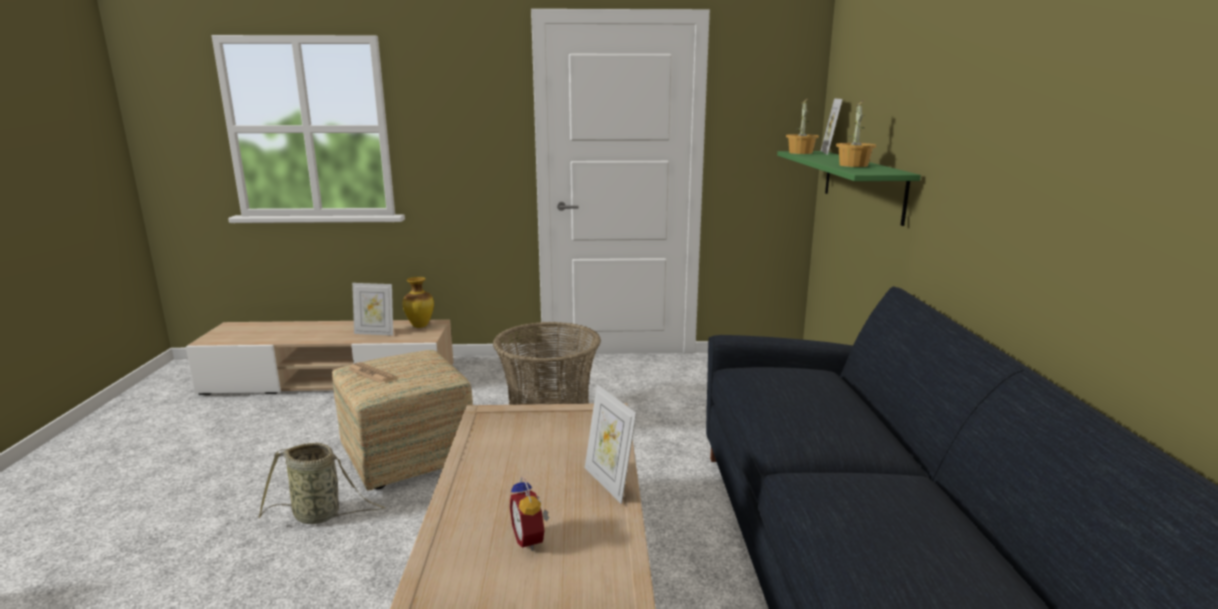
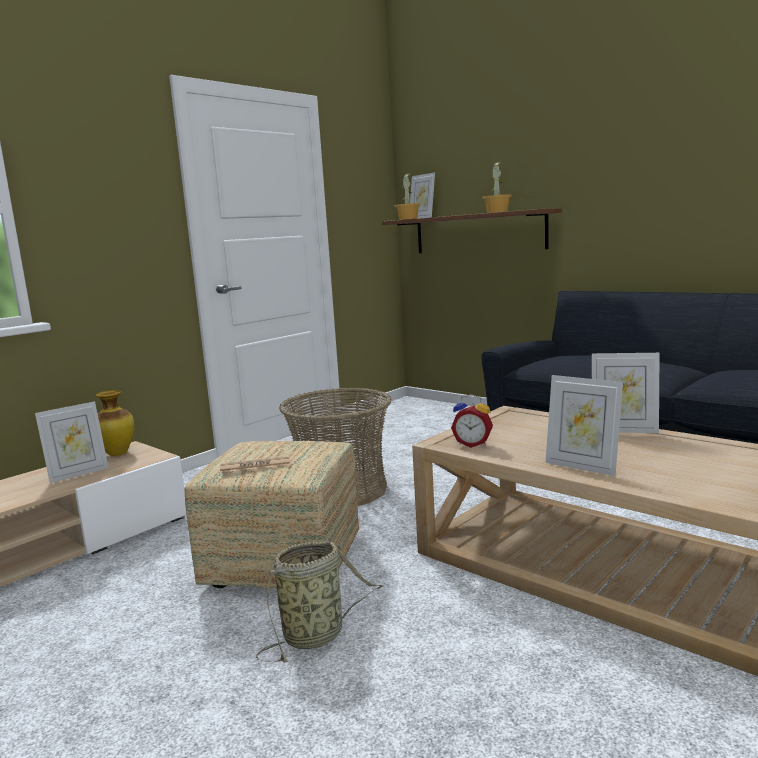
camera: 45 degrees left, 5 degrees down
(476, 492) = (582, 466): none -> picture frame
(531, 539) = (677, 463): alarm clock -> alarm clock (473, 444)
(862, 184) = (478, 233): green shelf -> brown shelf

